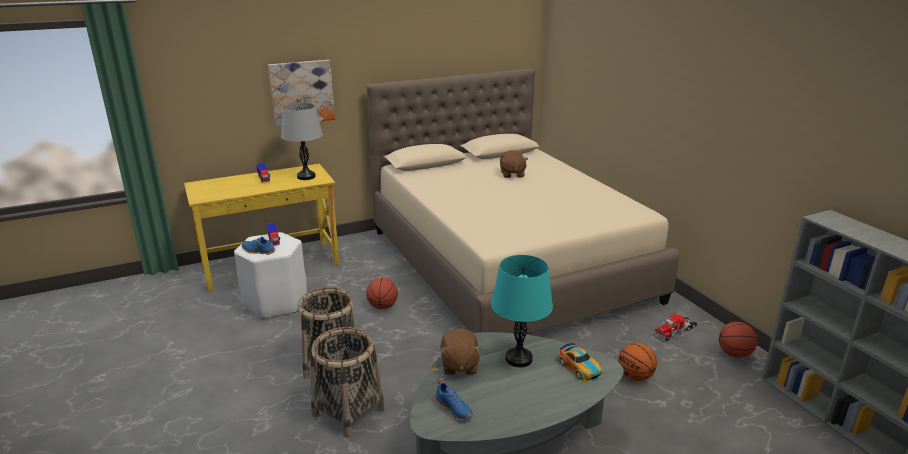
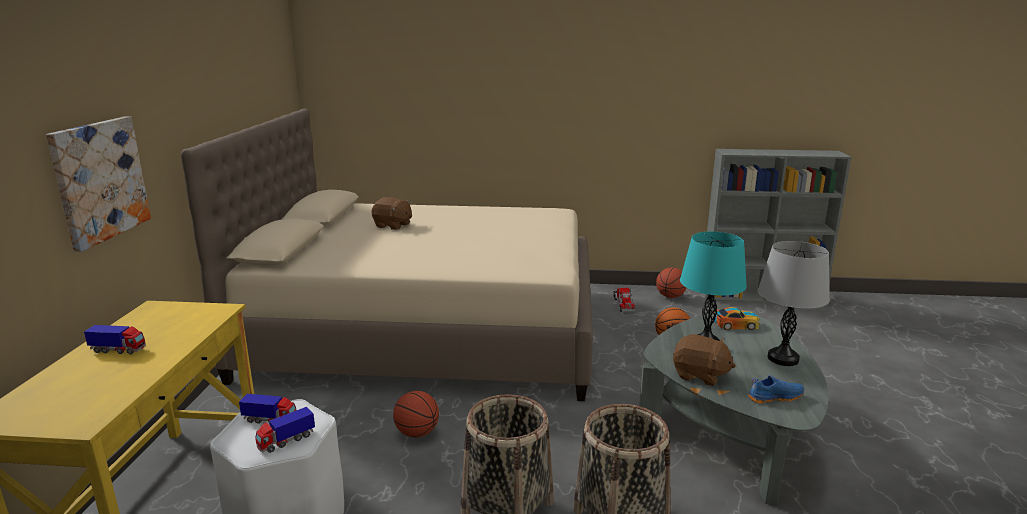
camera: 60 degrees left, 5 degrees down
(258, 251) = (286, 441): blue shoe -> toy truck
(306, 177) = (182, 318): grey table lamp -> grey table lamp (783, 358)

